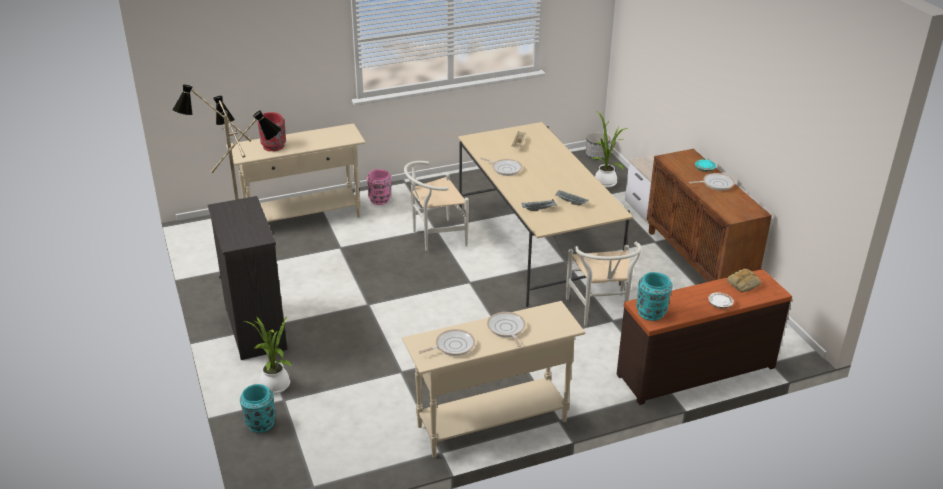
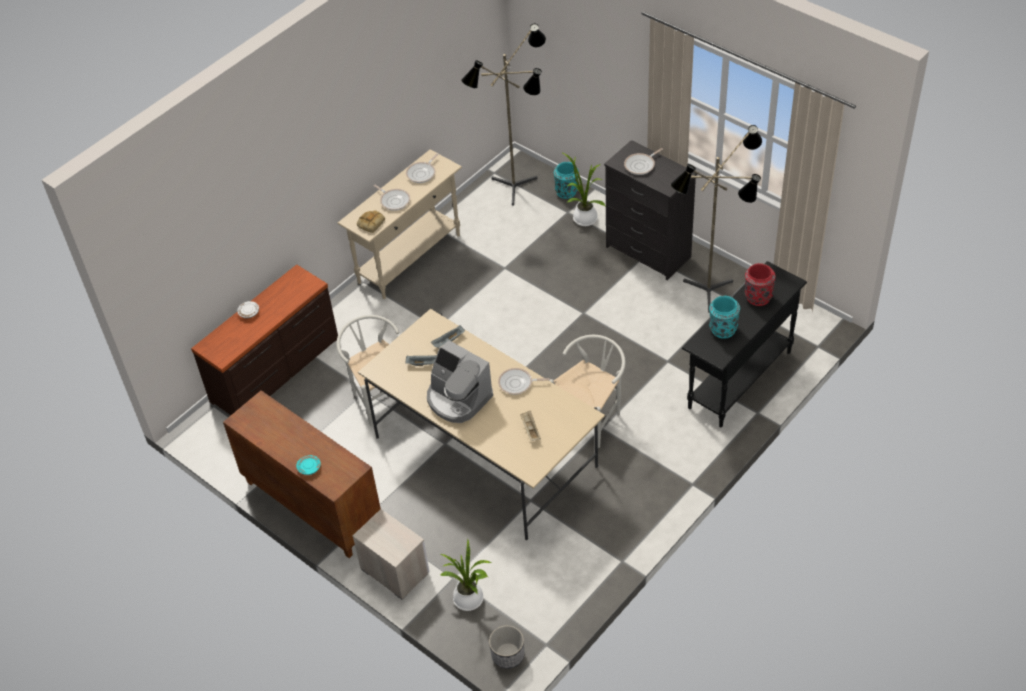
camera: 155 degrees right, 15 degrees up
(303, 218) = (739, 380): beige console table -> black console table
(309, 450) = (517, 190): none -> floor lamp
(380, 200) = (692, 442): pink vase -> none
(559, 175) = (458, 399): none -> coffee machine
(651, 313) = (300, 281): turquoise vase -> turquoise vase (722, 329)
(716, 184) = (290, 446): frying pan -> frying pan (641, 165)
(743, 284) = (235, 343): bread -> bread (370, 223)

